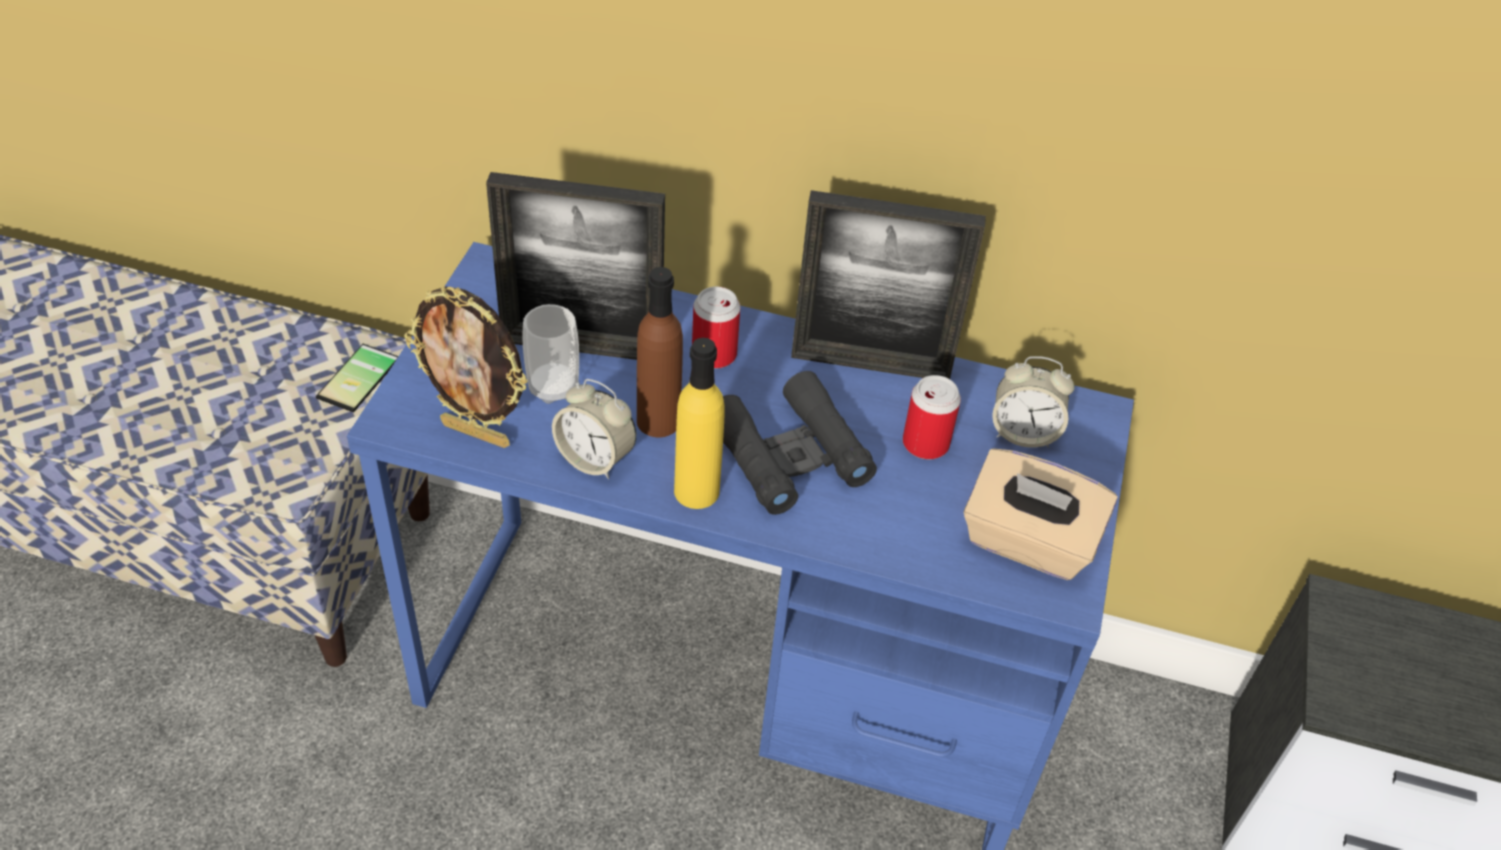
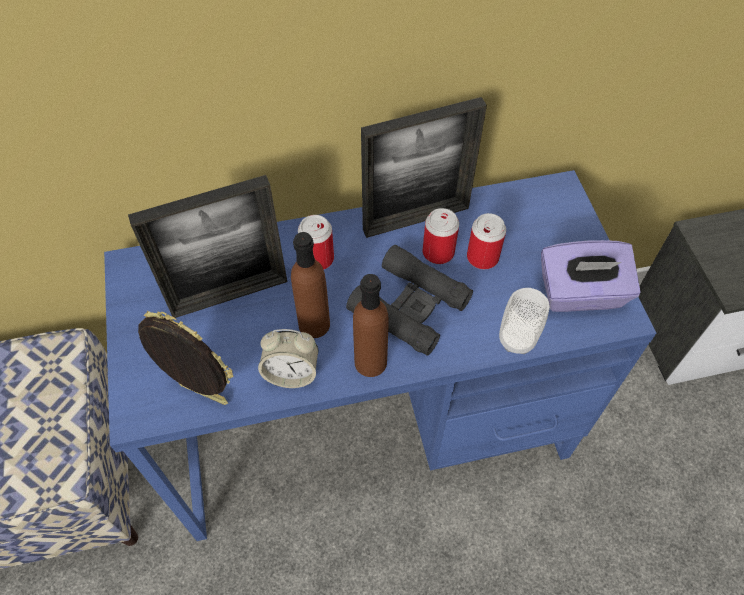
camera: 25 degrees left, 10 degrees up
(362, 379) = (64, 372): phone -> none
(477, 433) = (201, 395): picture frame -> picture frame turned 150 degrees counterclockwise
(553, 387) = (230, 334): cup -> cup (516, 339)
(696, 491) = (370, 362): yellow bottle -> brown bottle
(871, 413) = (438, 252): none -> can
(1023, 432) = (531, 222): alarm clock -> none
(1027, 542) = (580, 294): beige tissue box -> purple tissue box

